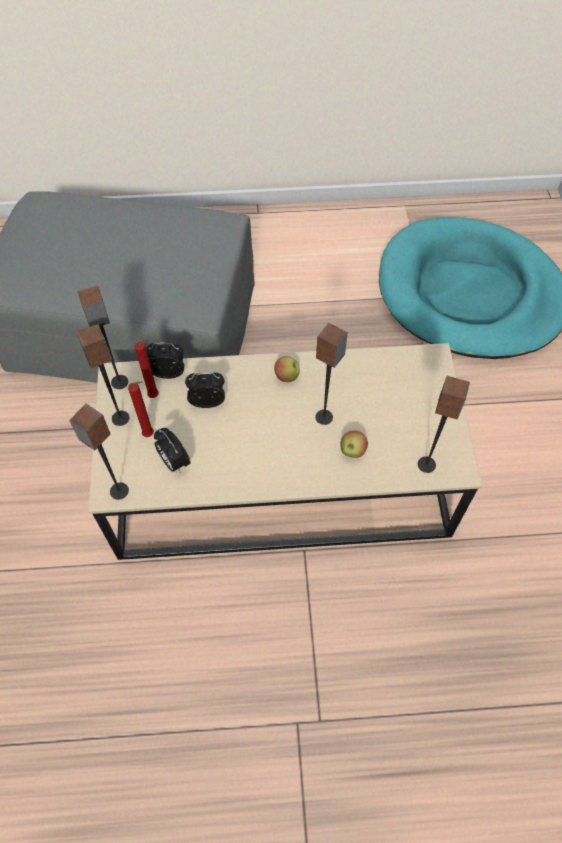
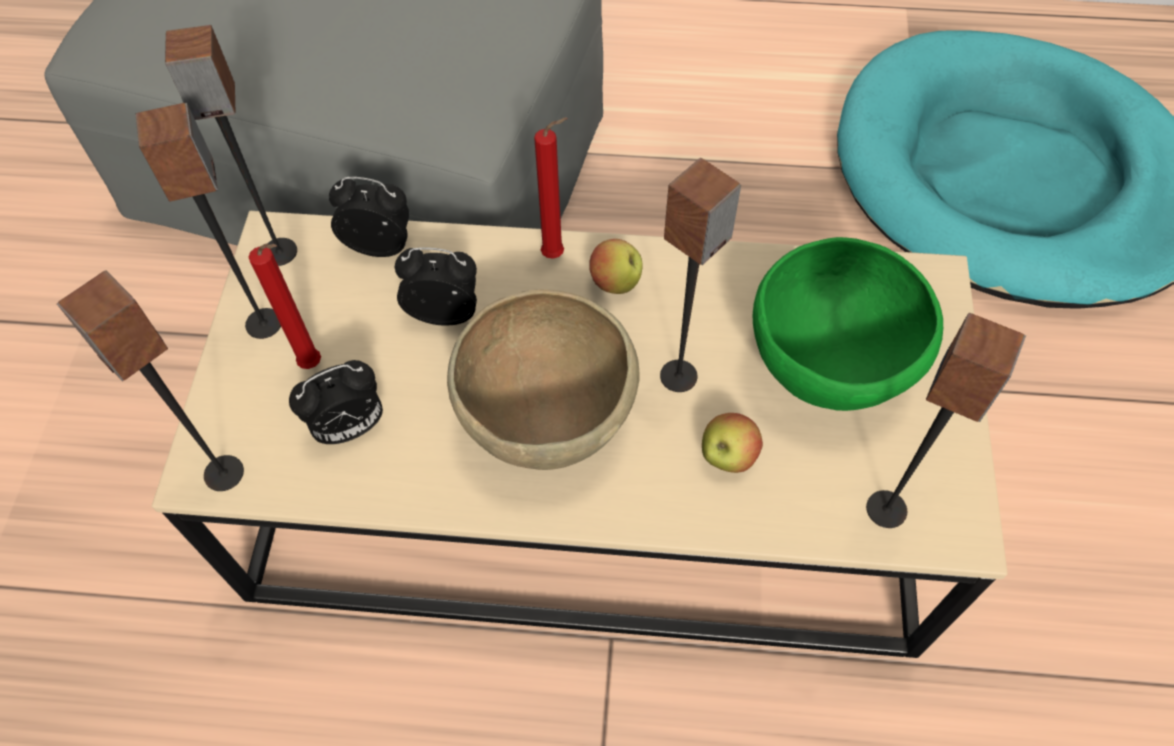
camera: 10 degrees right, 0 degrees up
(155, 395) = (343, 287): red candle -> red candle (556, 255)
(174, 462) = (349, 427): alarm clock -> alarm clock turned 90 degrees counterclockwise
(266, 445) = (546, 420): none -> brown bowl
(391, 404) = (827, 367): none -> green bowl

